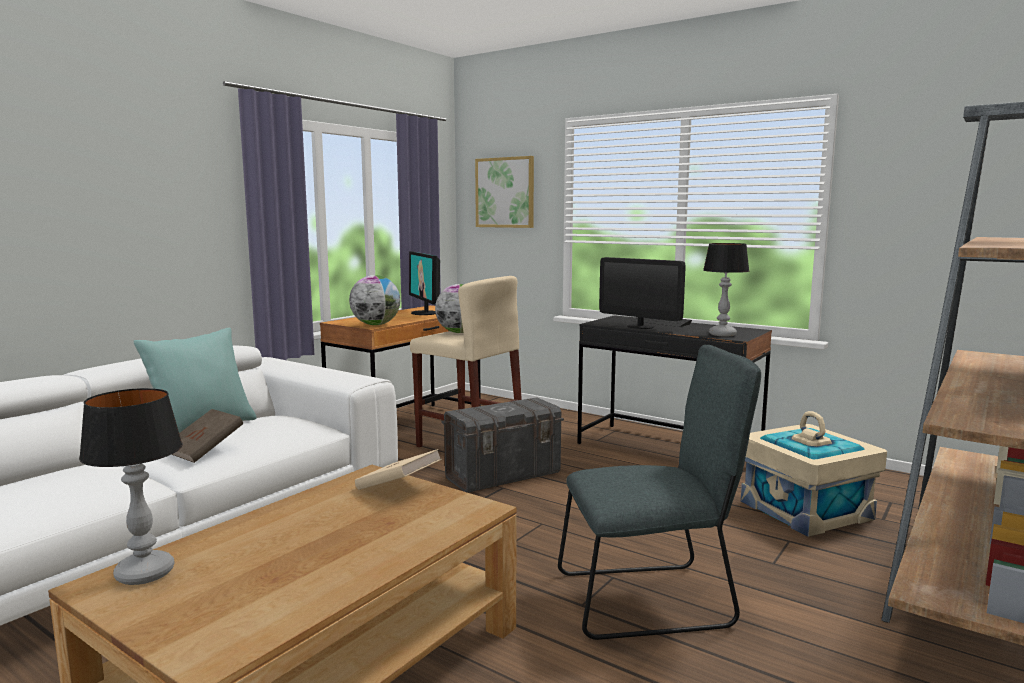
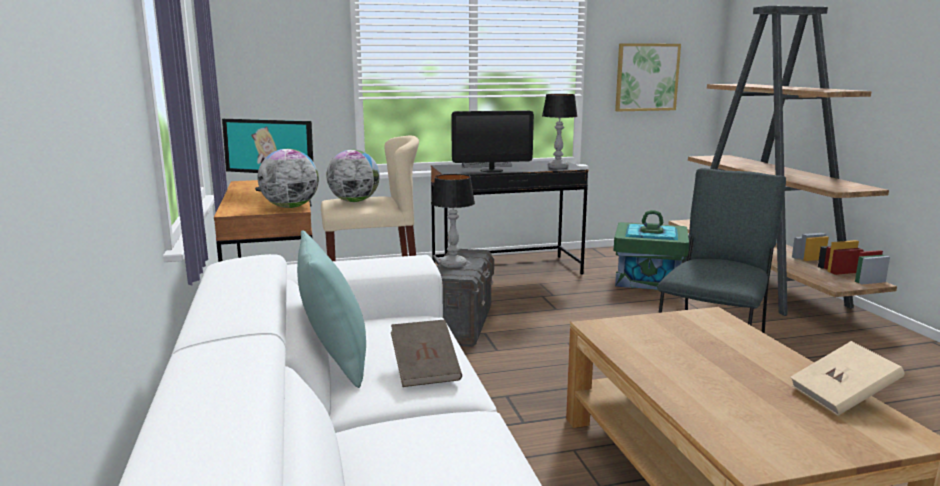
camera: 50 degrees left, 5 degrees up
(145, 574) = (743, 440): table lamp -> table lamp (454, 264)
(398, 488) = (641, 325): beige book -> beige book (842, 397)
(505, 192) = (274, 46): picture -> picture (646, 77)
(806, 510) = (648, 279): beige storage box -> green storage box

